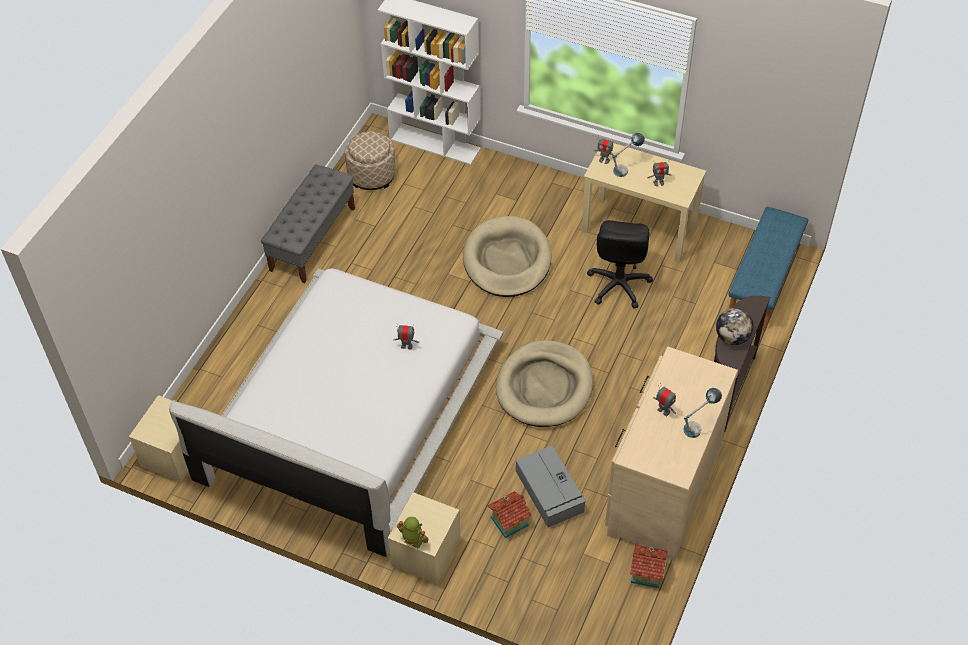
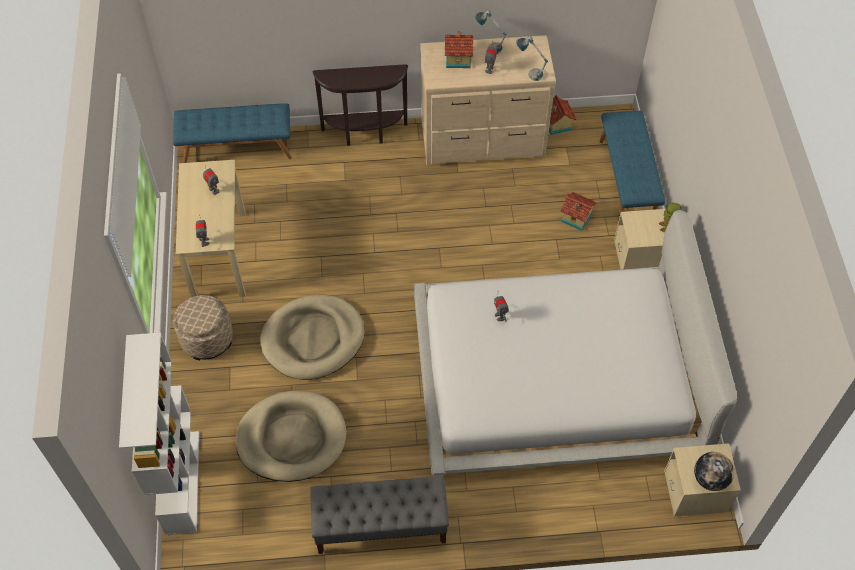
camera: 120 degrees left, 5 degrees up
(372, 175) = (260, 520): beige ottoman -> beige ottoman (207, 339)
(527, 596) = (627, 181): none -> blue bench
(544, 387) = (438, 249): beige dog bed -> beige dog bed (292, 438)
(550, 492) = (534, 204): grey storage box -> none
(618, 285) = (296, 243): black office chair -> none
(626, 168) = (207, 221): table lamp -> table lamp (529, 73)
(696, 391) = (458, 58): none -> toy house
(732, 337) = (371, 78): globe -> globe (710, 479)

